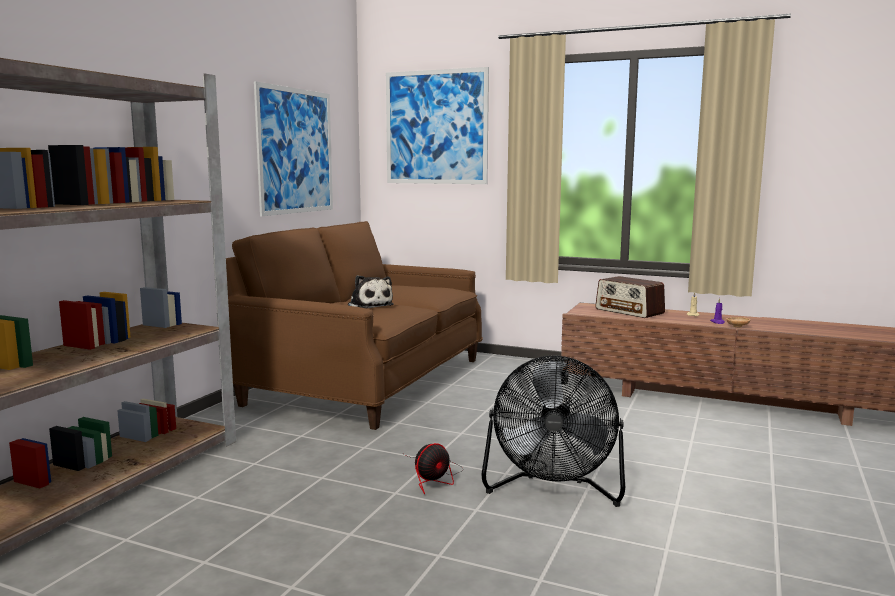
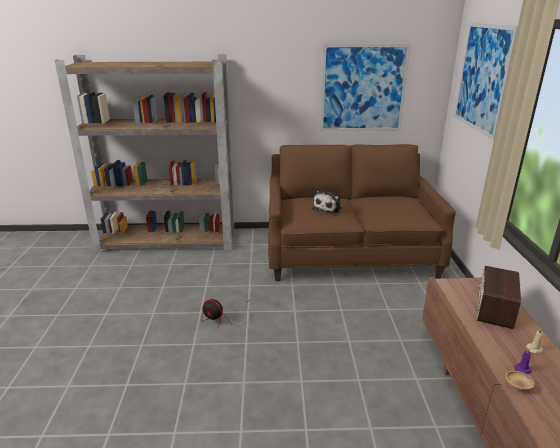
camera: 65 degrees right, 15 degrees up
(548, 487) = (236, 364): black fan -> none

